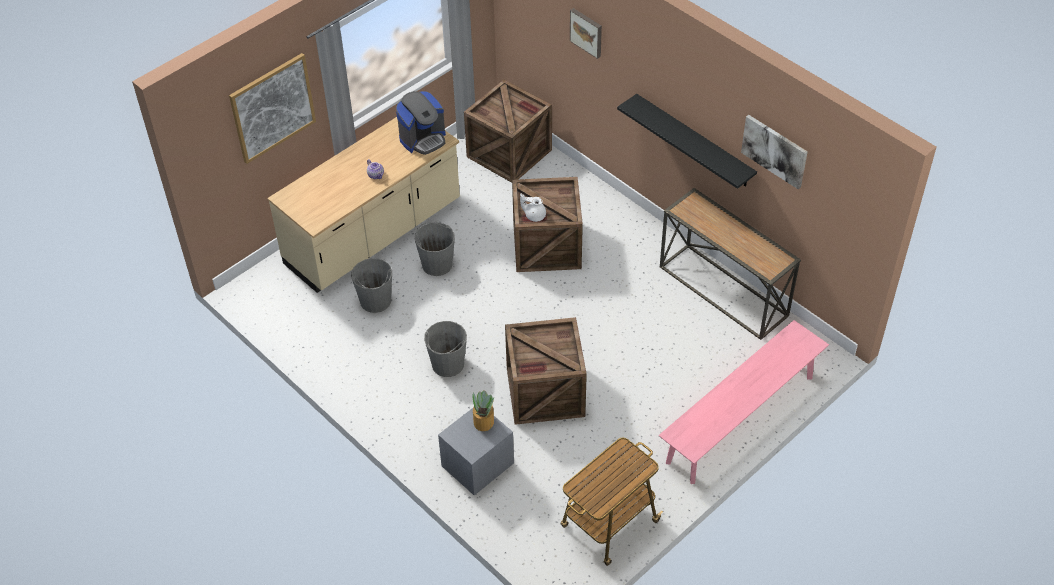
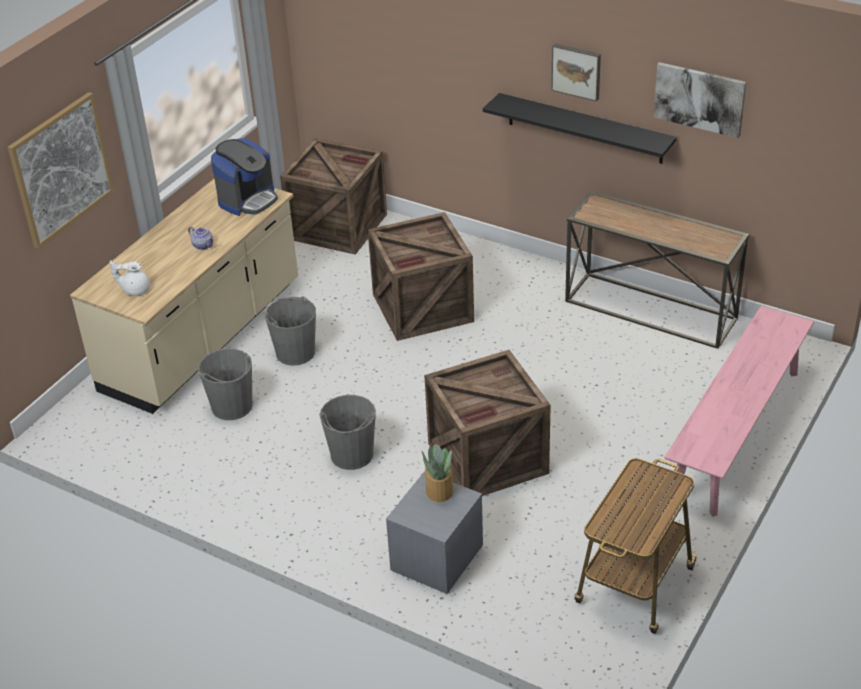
camera: 15 degrees left, 10 degrees down
(534, 215) = (409, 259): white teapot -> white teapot (135, 289)
(587, 32) = (423, 34): picture -> picture (577, 71)

